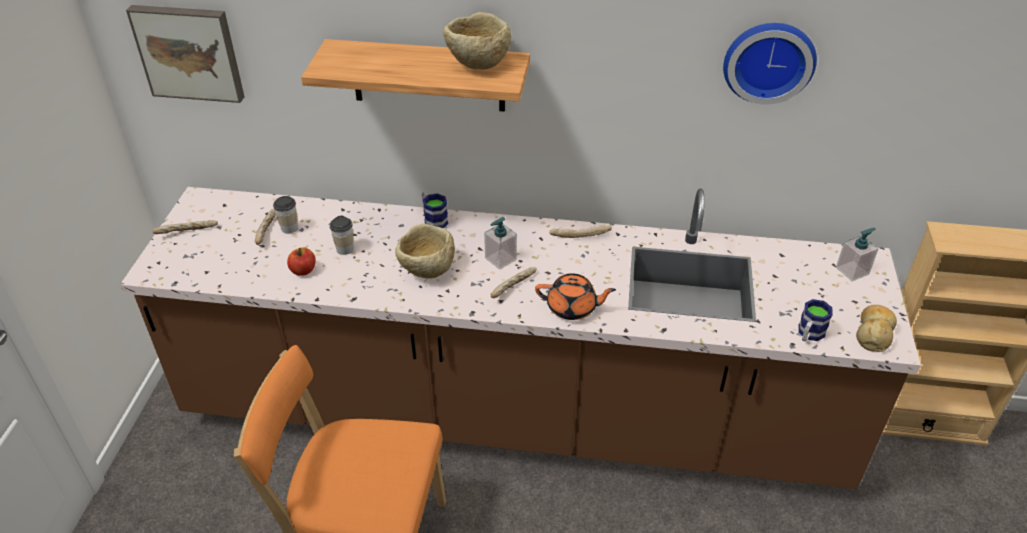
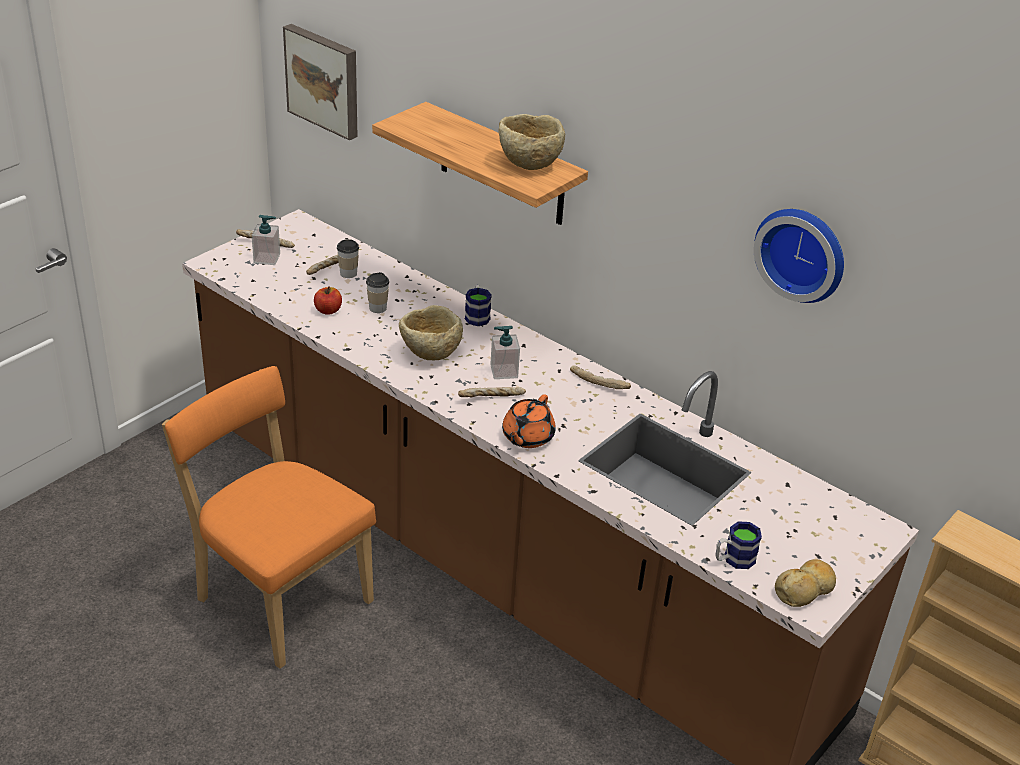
camera: 30 degrees right, 5 degrees down
(572, 308) = (527, 437): orange teapot -> orange teapot turned 75 degrees clockwise
(852, 271) = (849, 530): soap dispenser -> soap dispenser (267, 258)

